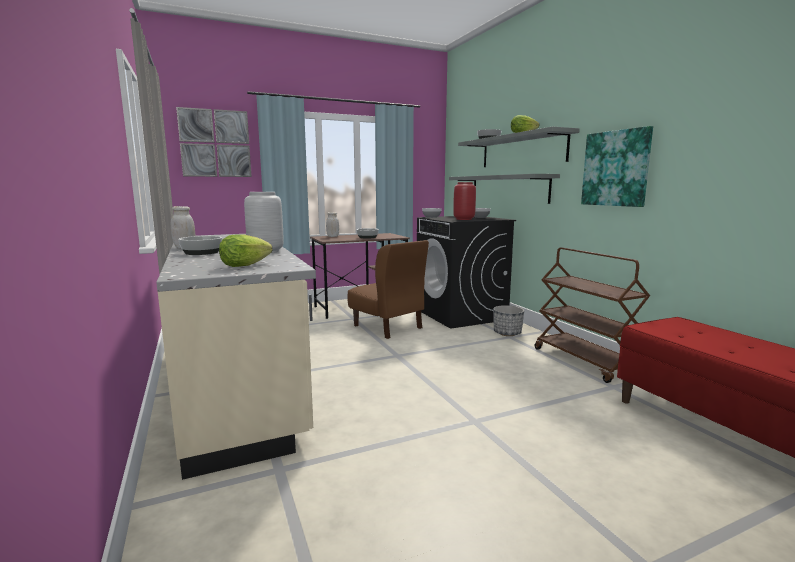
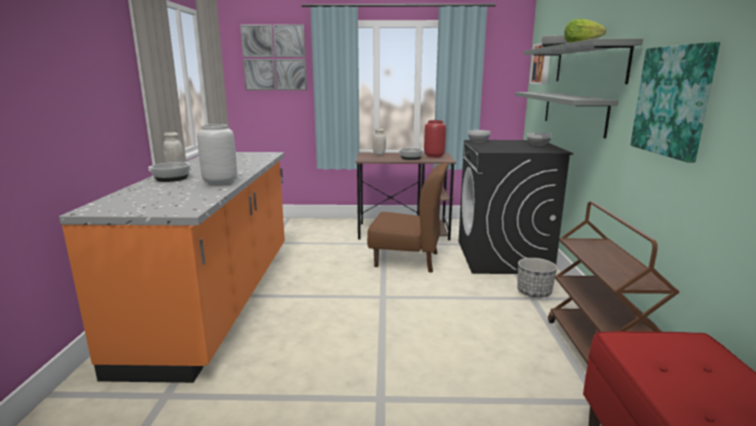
camera: 25 degrees right, 5 degrees up
(239, 386) = (218, 300): beige counter -> orange counter
(244, 265) = (158, 202): lettuce -> none
(388, 327) = (407, 259): brown chair -> brown chair turned 60 degrees counterclockwise
(463, 155) = (542, 64): none -> picture
(463, 219) = (506, 148): red vase -> red vase (433, 156)

